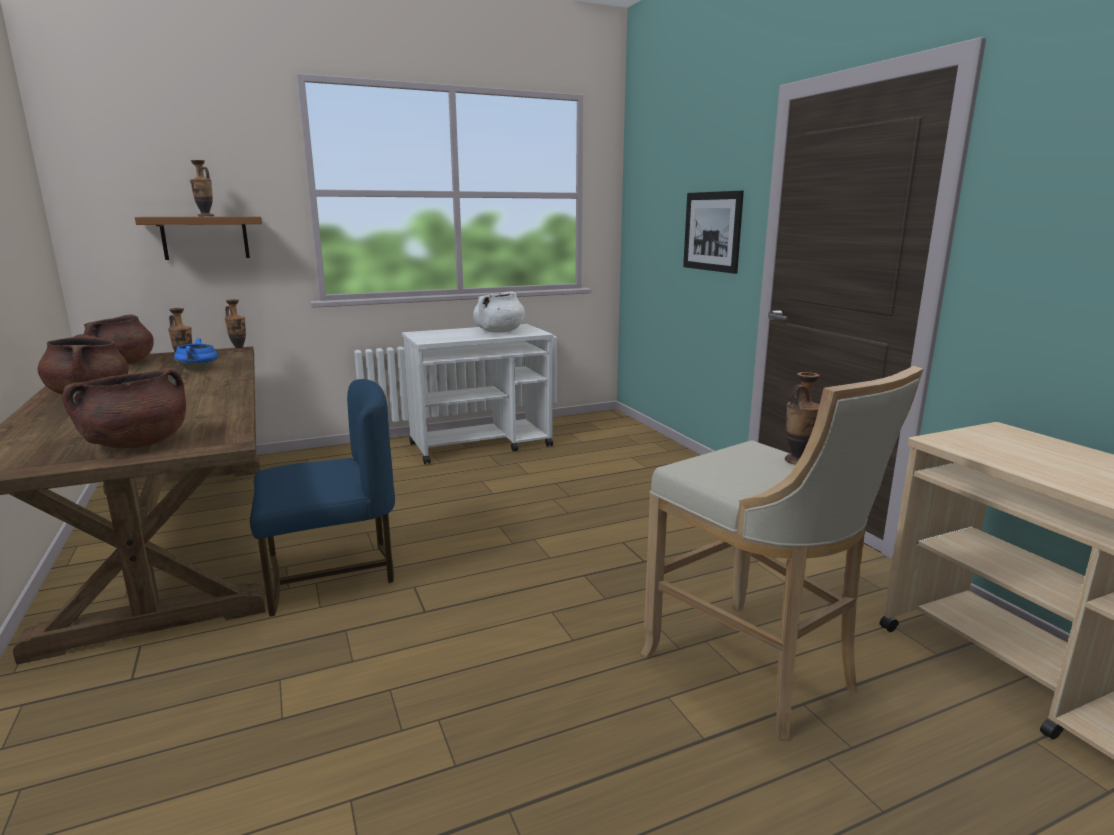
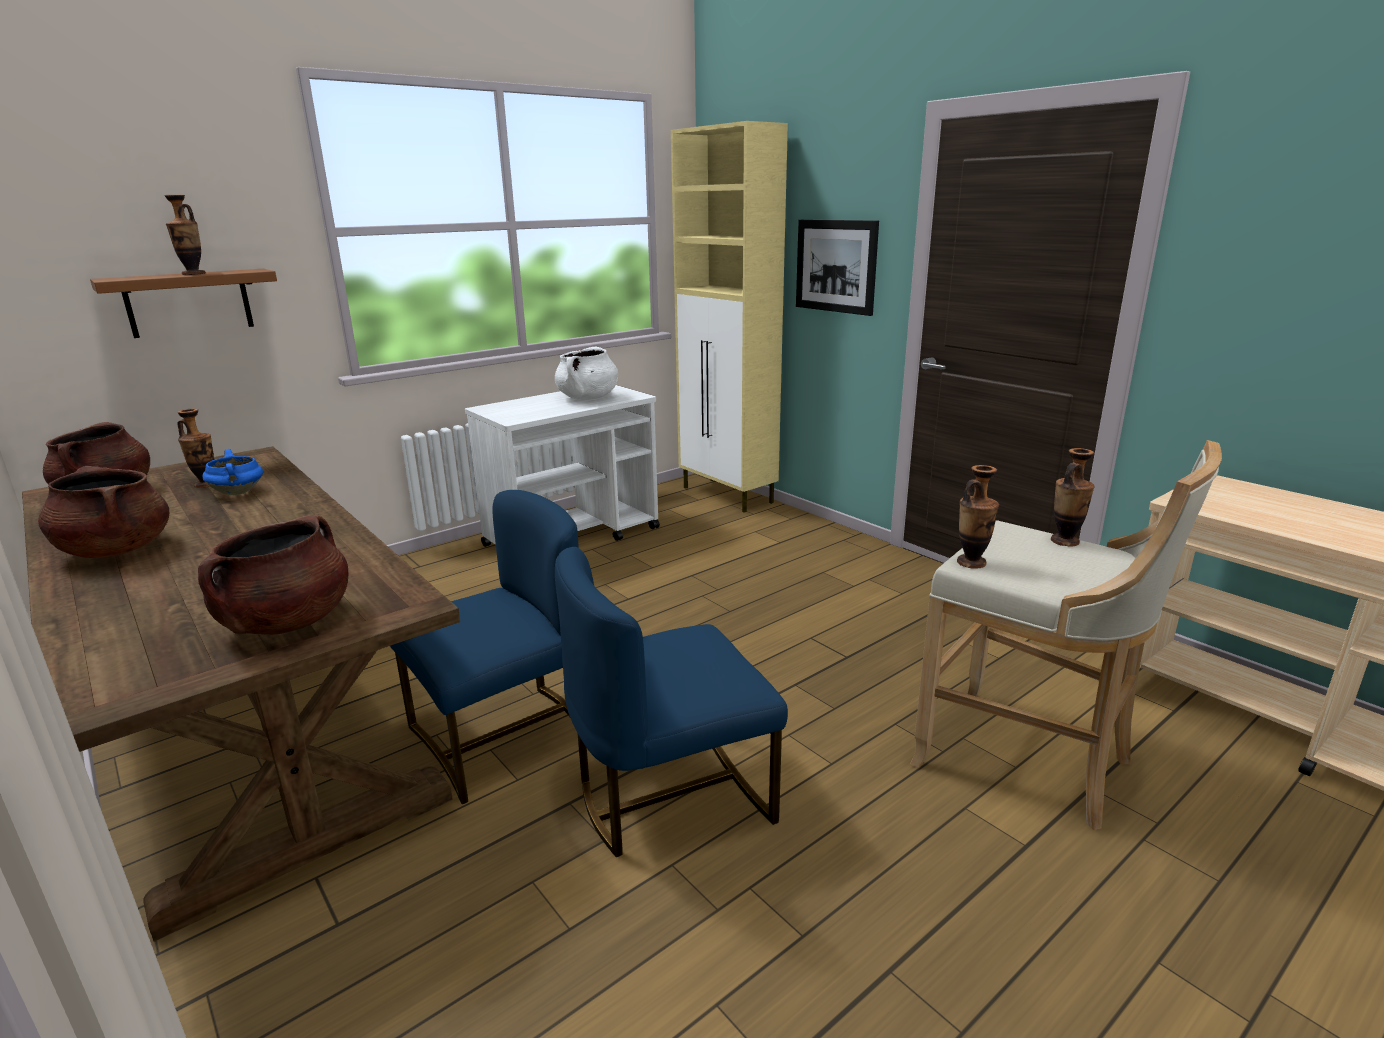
camera: 15 degrees left, 5 degrees up
(239, 350) = (262, 455): vase -> vase (971, 563)
(425, 639) = (670, 795): none -> blue chair
(627, 428) = (728, 495): none -> beige cabinet

